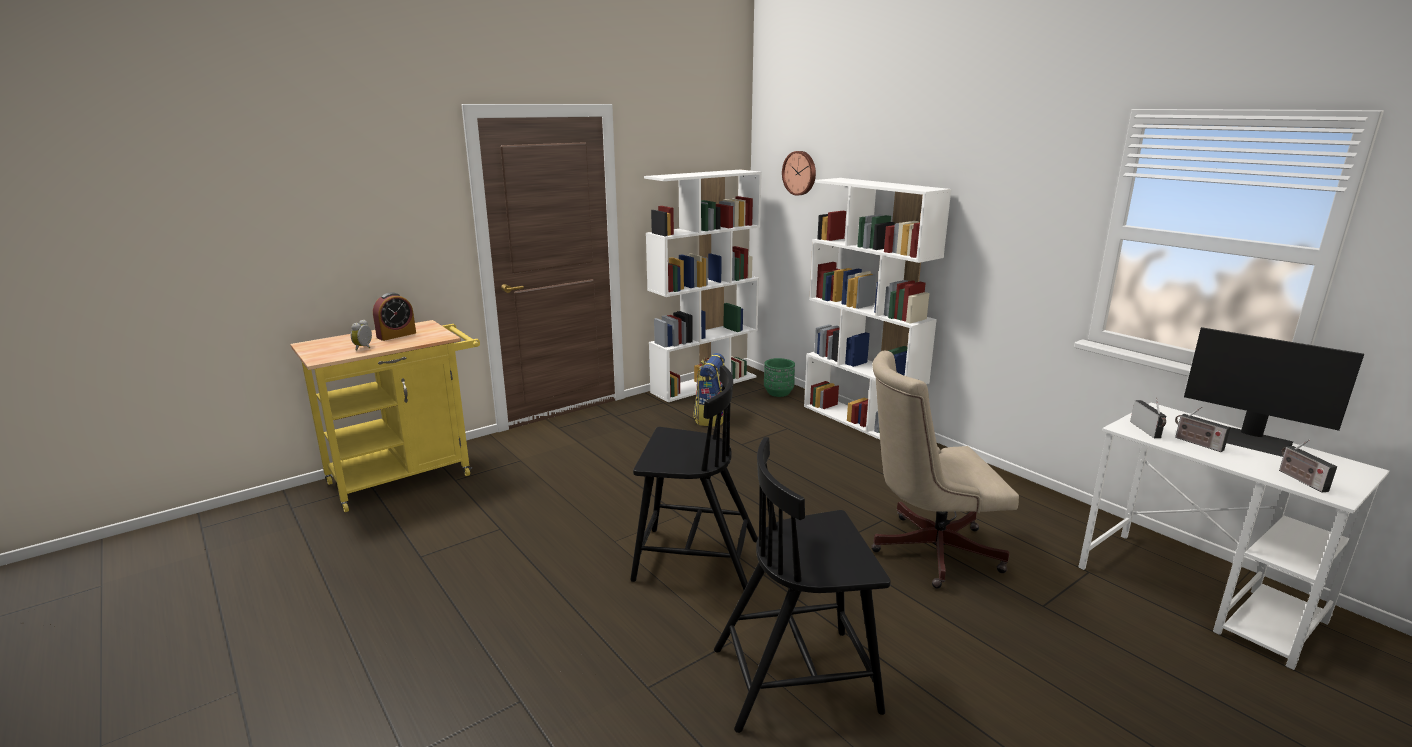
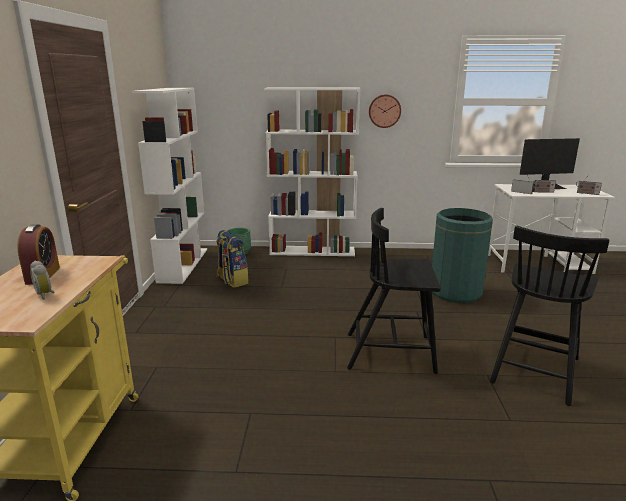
camera: 50 degrees left, 0 degrees up
(694, 559) = (391, 352): black chair -> black chair turned 135 degrees counterclockwise
(800, 173) = (225, 87): wall clock -> wall clock (384, 111)
(926, 550) = (455, 292): beige office chair -> green trash can

